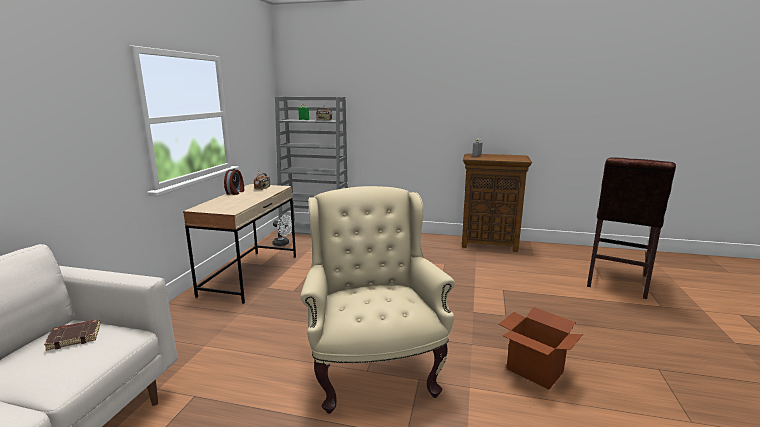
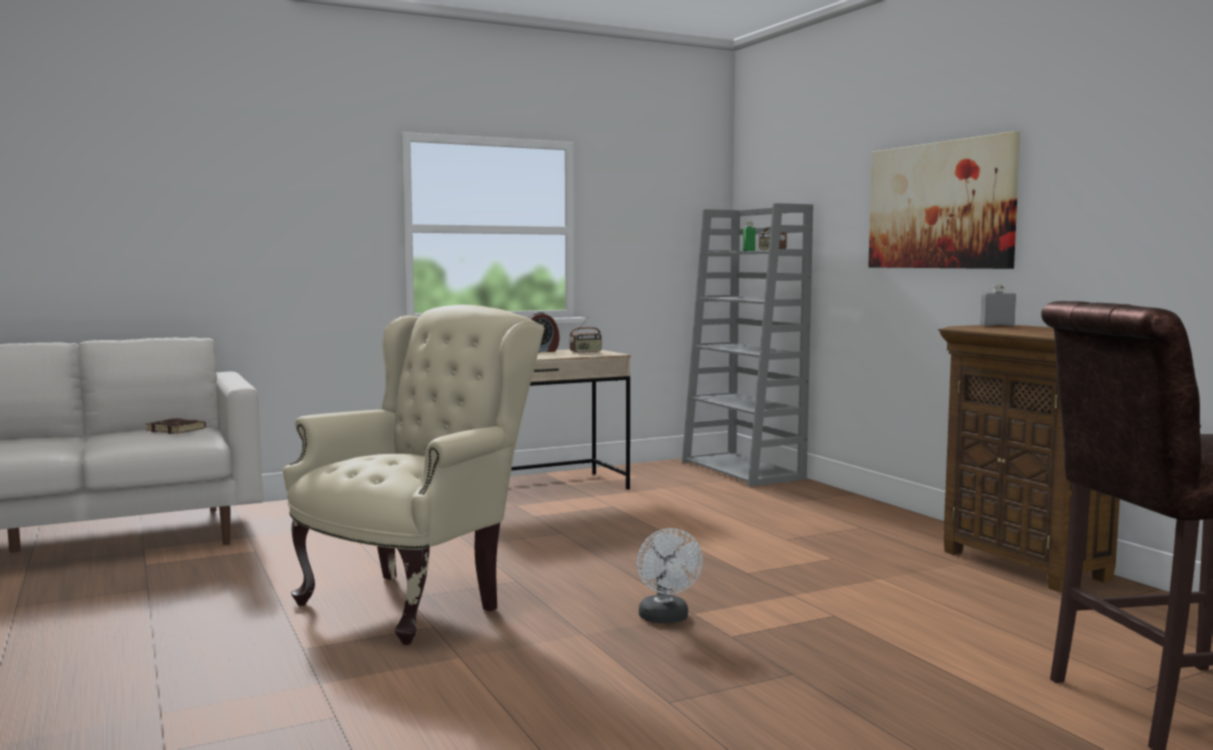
camera: 50 degrees right, 10 degrees down
(283, 244) = (653, 473): white fan -> white fan (666, 619)
(427, 102) = (940, 205): none -> picture
(534, 370) = (579, 689): cardboard box -> none

